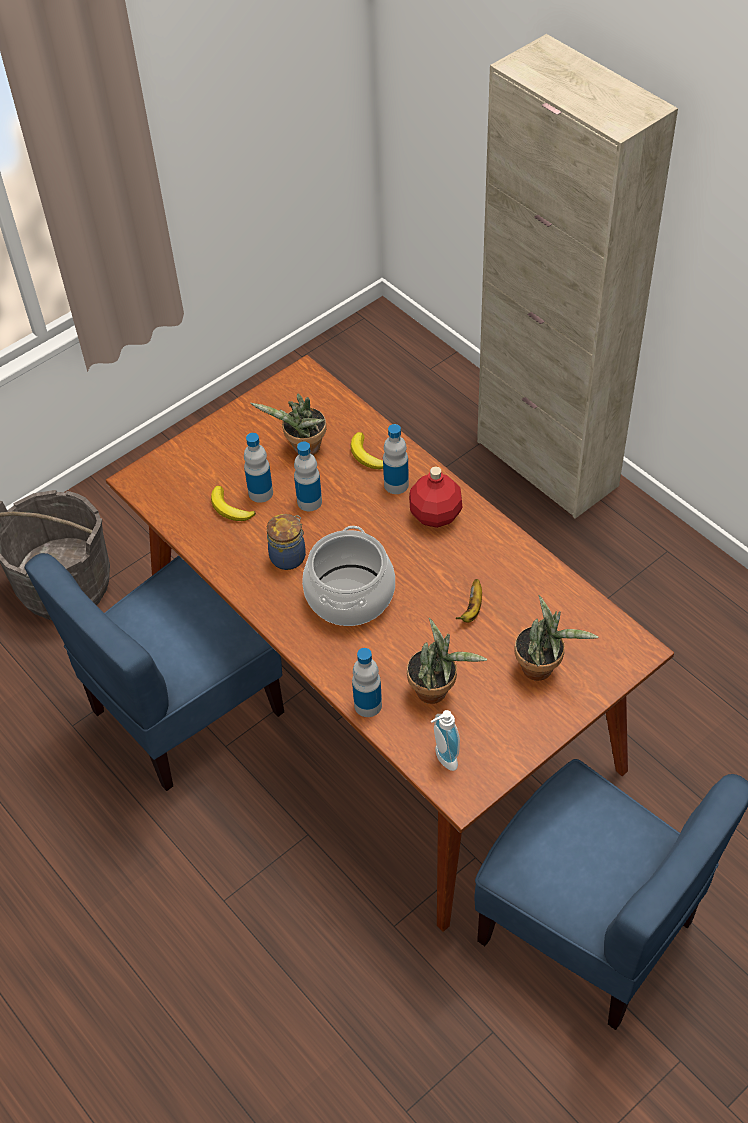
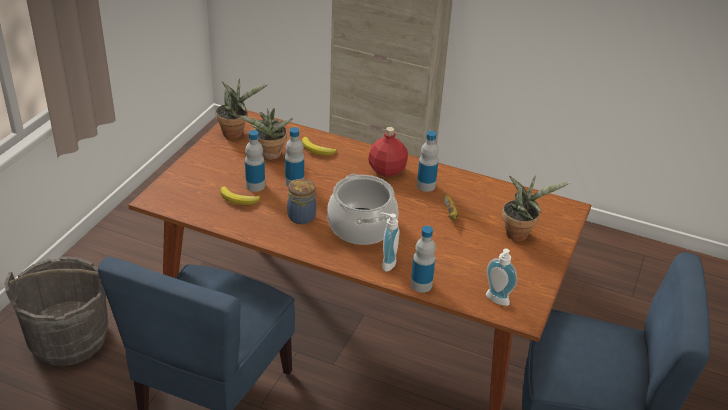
camera: 30 degrees left, 15 degrees down
(346, 659) = (386, 263): none -> soap dispenser
(396, 484) = (348, 160): bottle -> bottle (426, 186)
(436, 691) = (461, 264): potted plant -> potted plant (235, 133)

